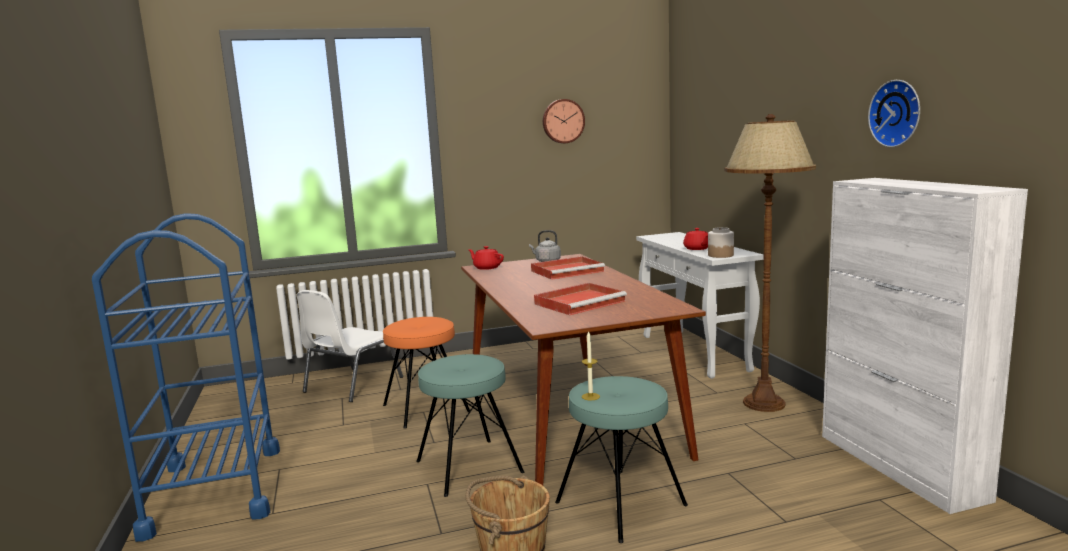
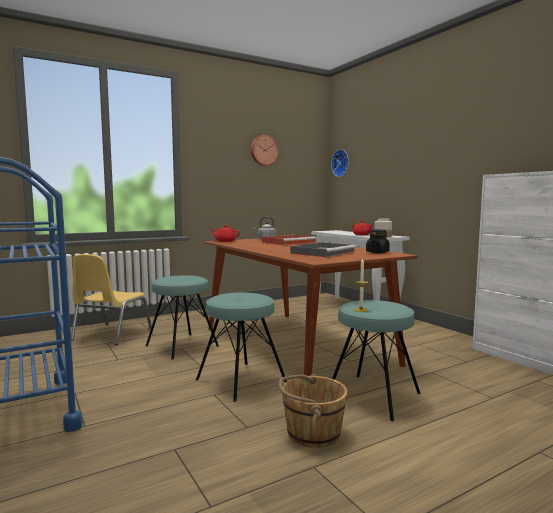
camera: 15 degrees left, 5 degrees down
(351, 385) = (111, 334): white chair -> yellow chair
(426, 408) = (182, 346): orange stool -> turquoise stool
(580, 302) = (323, 252): red tray -> grey tray
(656, 303) = (377, 252): none -> black jar
(764, 403) = (421, 333): brown floor lamp -> none
(897, 113) = (518, 134): wall clock -> wall clock (341, 163)

